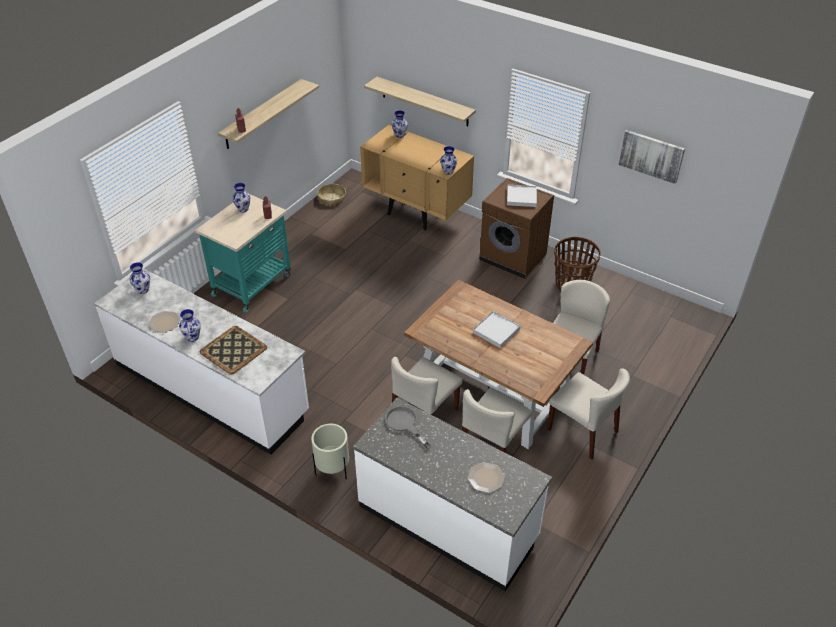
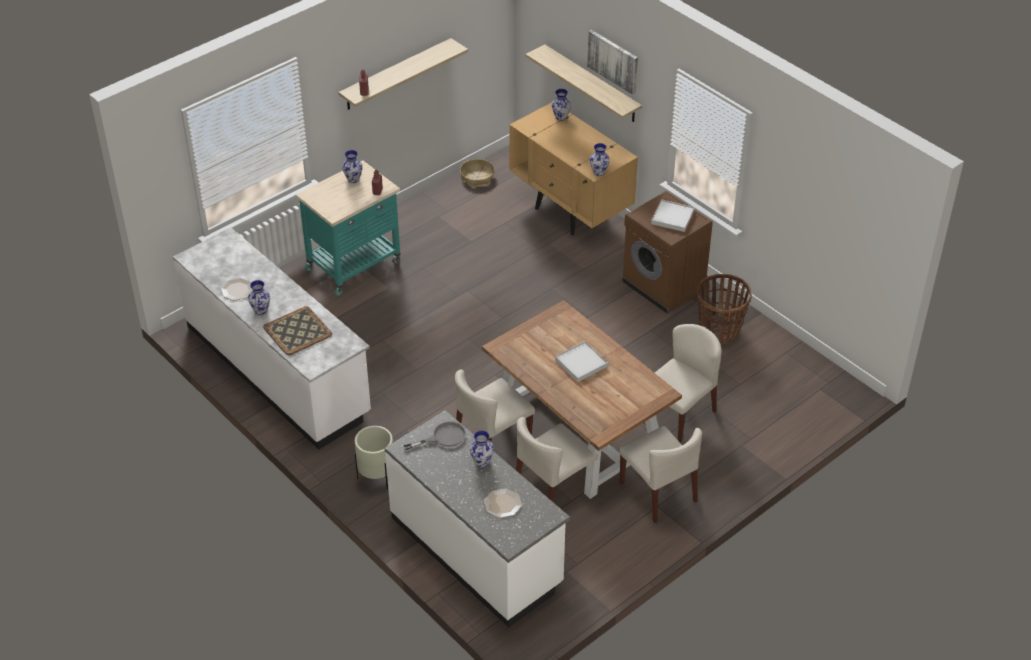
camera: 15 degrees right, 0 degrees up
(143, 289) = (225, 251): vase -> vase (482, 461)
(404, 424) = (443, 437): grey frying pan -> grey frying pan turned 90 degrees clockwise
(651, 155) = (811, 197): picture -> picture (613, 61)

